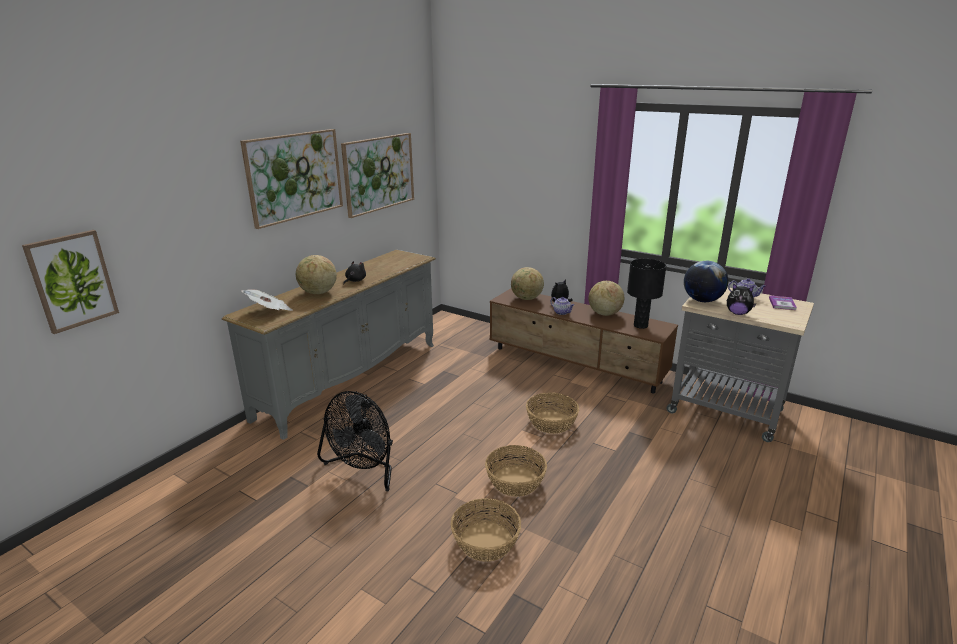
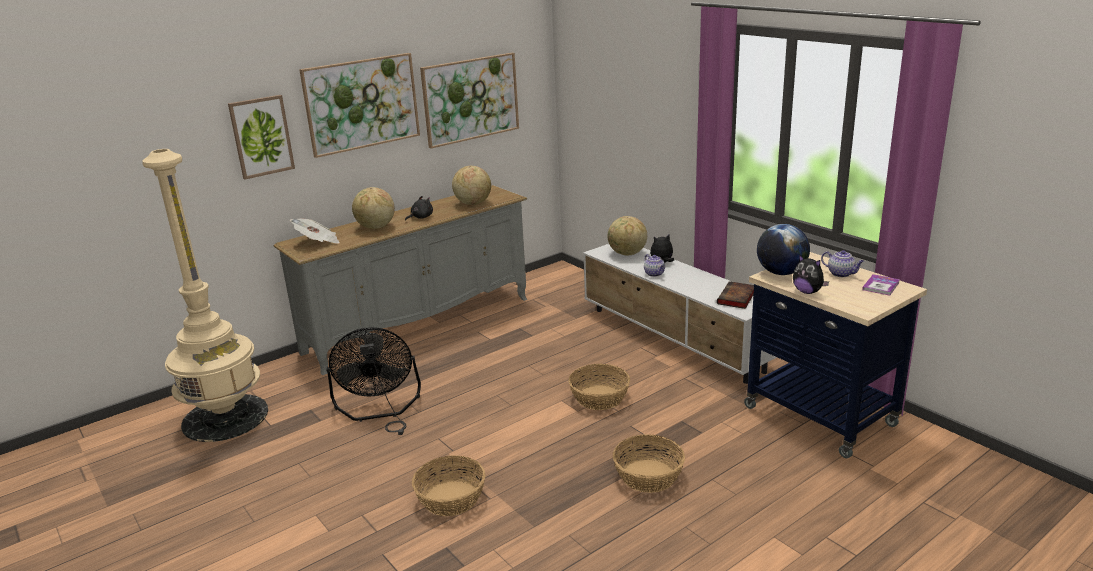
camera: 20 degrees right, 0 degrees up
(72, 280) = (130, 199): picture -> picture (261, 136)
(201, 500) = (225, 417): none -> beige floor lamp
(364, 466) = (381, 411): black fan -> black fan turned 120 degrees clockwise
(515, 481) = (518, 450): basket -> basket (648, 476)
(576, 365) = (675, 340): brown tv stand -> white tv stand
(604, 314) = (704, 280): globe -> globe (473, 203)
(641, 325) = (736, 298): black table lamp -> book
(726, 412) = (821, 417): grey cart -> blue cart

